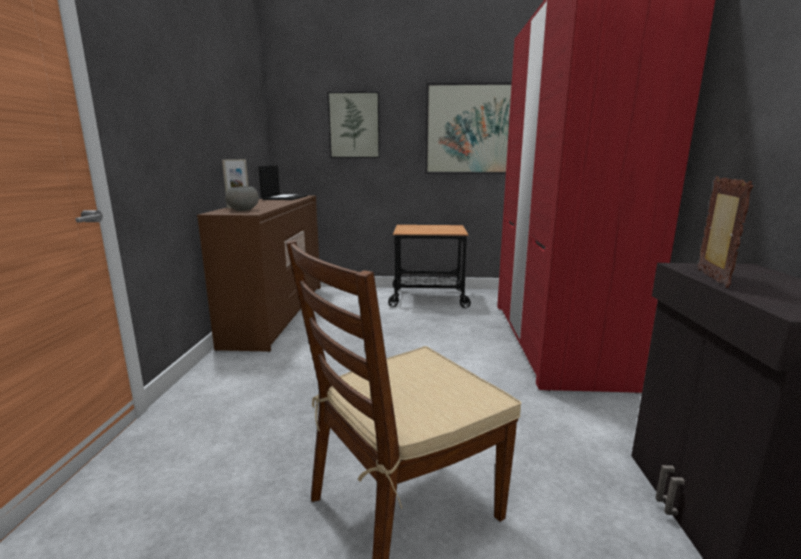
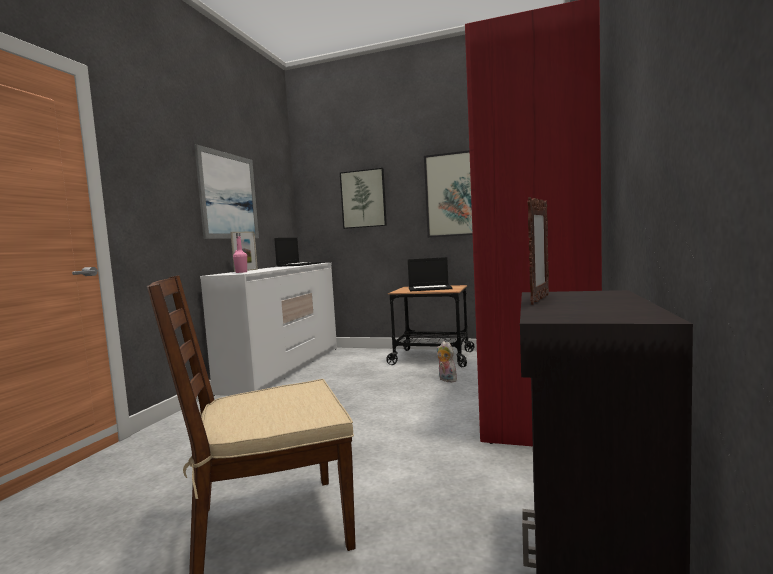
camera: 15 degrees right, 10 degrees down
(215, 113) = (228, 196): none -> picture
(243, 210) = (241, 272): grey bowl -> pink bottle
(278, 313) = (285, 368): brown dresser -> white dresser
(431, 228) = (430, 288): none -> laptop
(459, 323) = (446, 380): none -> plush toy

